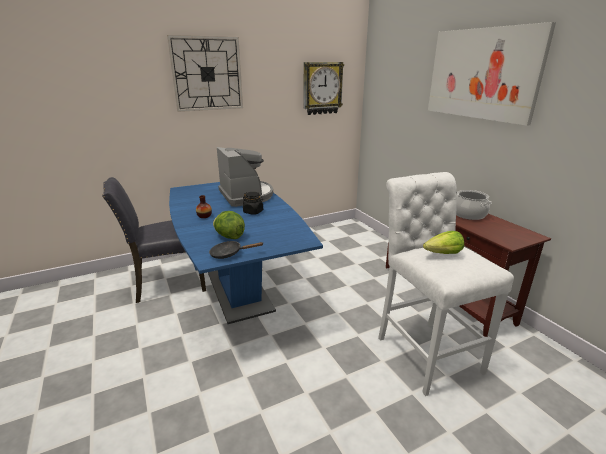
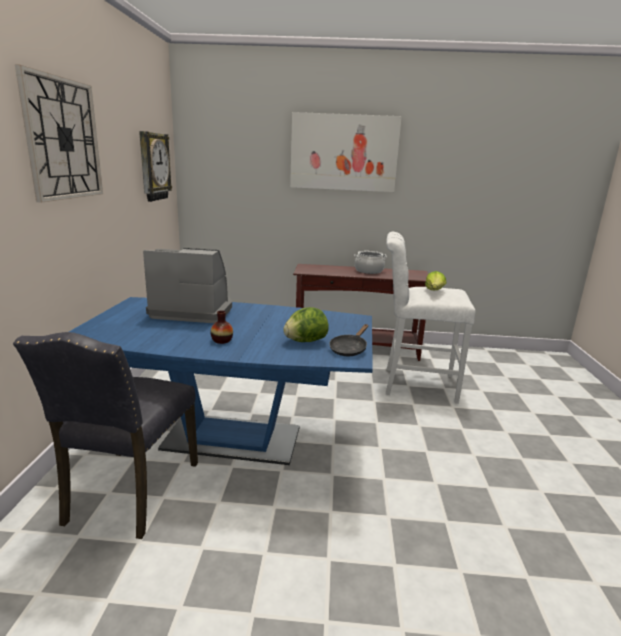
camera: 60 degrees left, 5 degrees down
(253, 212) = (251, 319): black jar -> none

